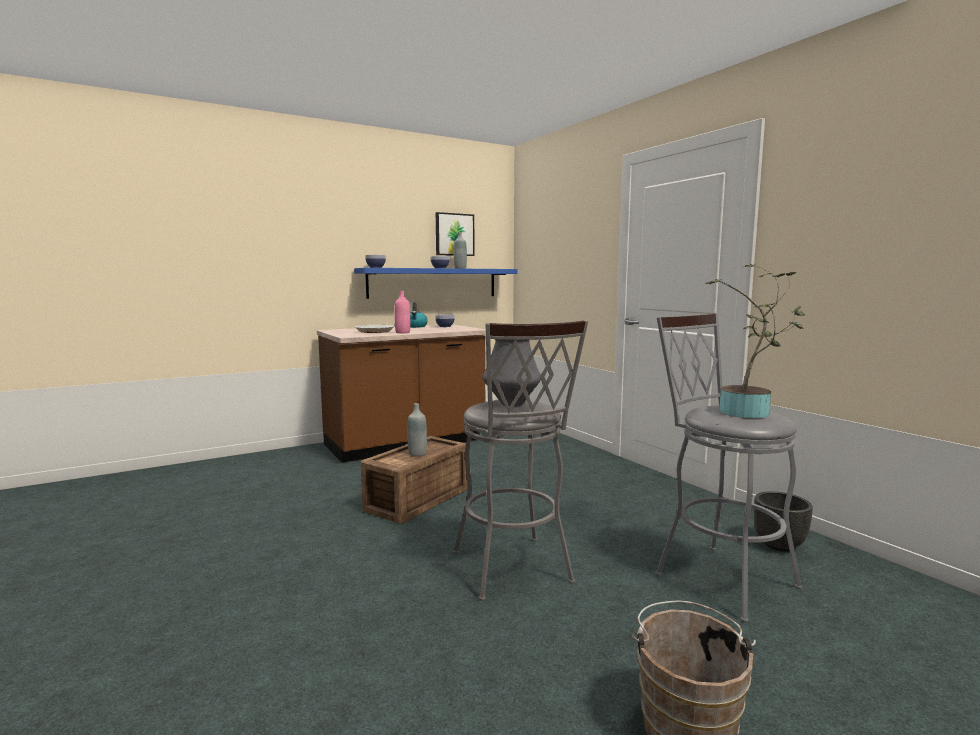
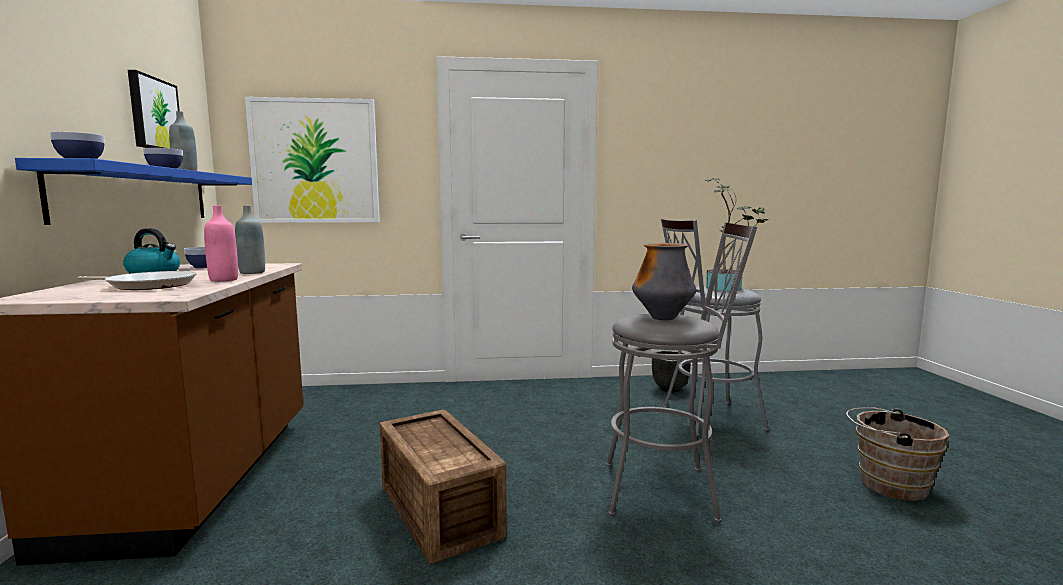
camera: 65 degrees left, 0 degrees up
(417, 454) = (440, 443): grey bottle -> grey bottle (252, 272)
(553, 255) = (315, 161): none -> picture

